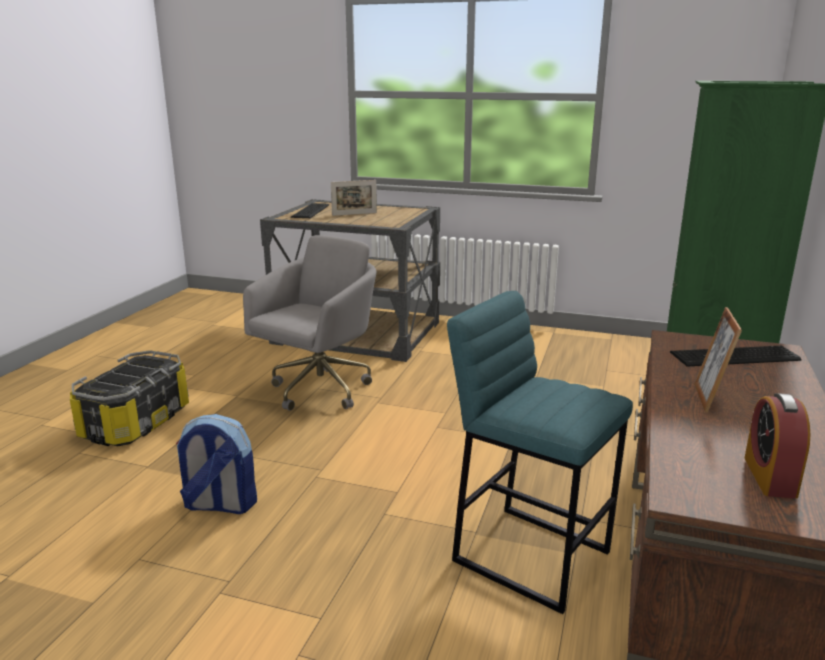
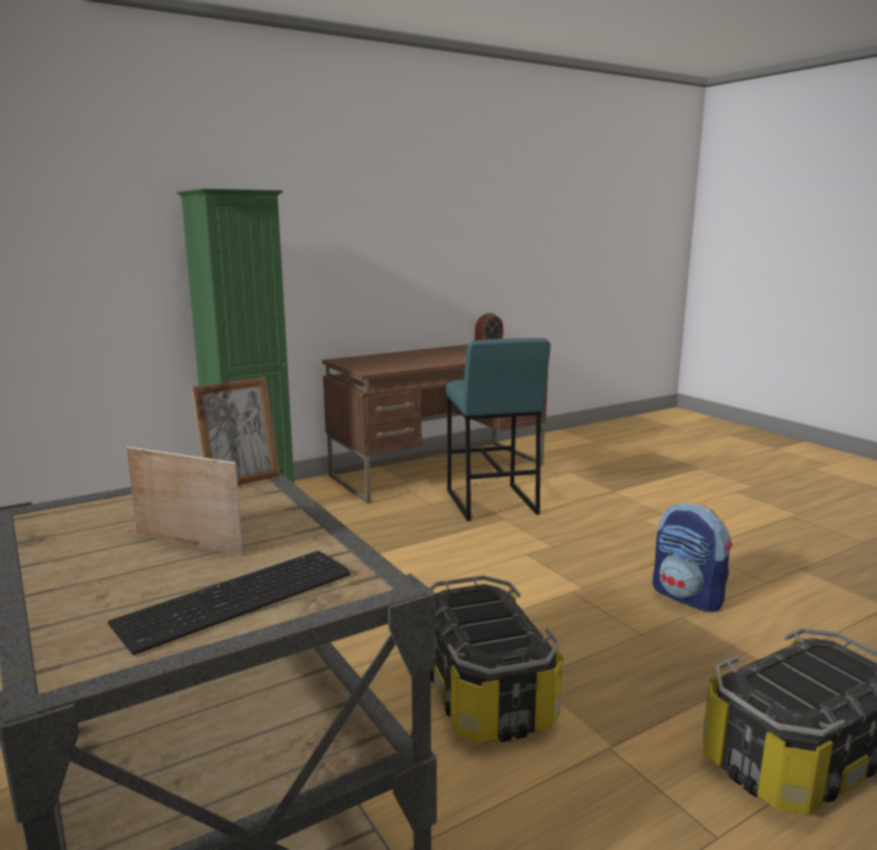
camera: 140 degrees left, 5 degrees down
(317, 393) = (483, 693): grey office chair -> storage box
(709, 398) = (440, 359): picture frame -> picture frame (241, 481)
(737, 357) = (371, 362): keyboard -> none

